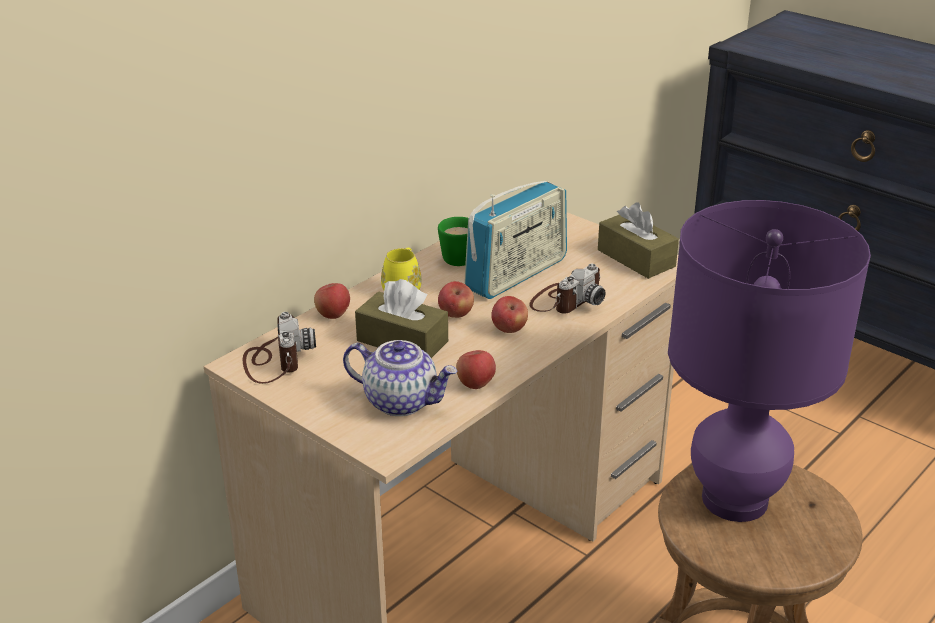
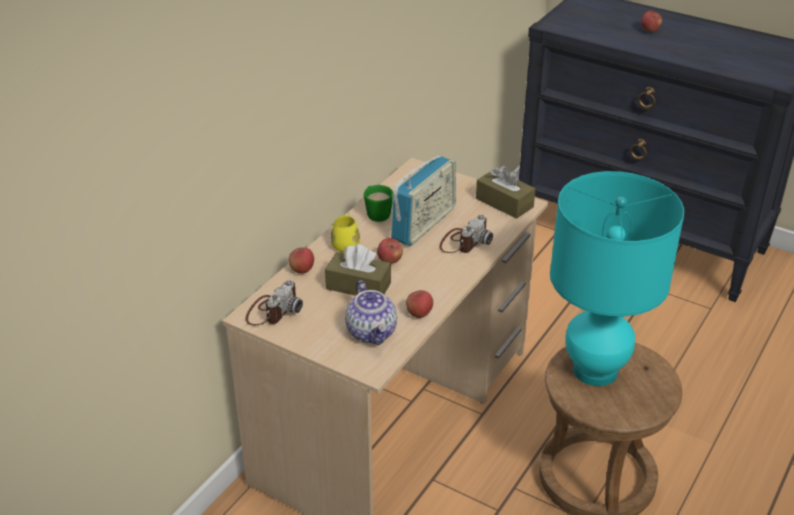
camera: 10 degrees left, 5 degrees up
(275, 360) = (272, 310): camera -> camera turned 45 degrees clockwise
(402, 401) = (372, 332): teapot -> teapot turned 60 degrees clockwise
(509, 329) = (430, 269): apple -> apple (649, 31)
(734, 499) = (594, 370): purple table lamp -> turquoise table lamp

